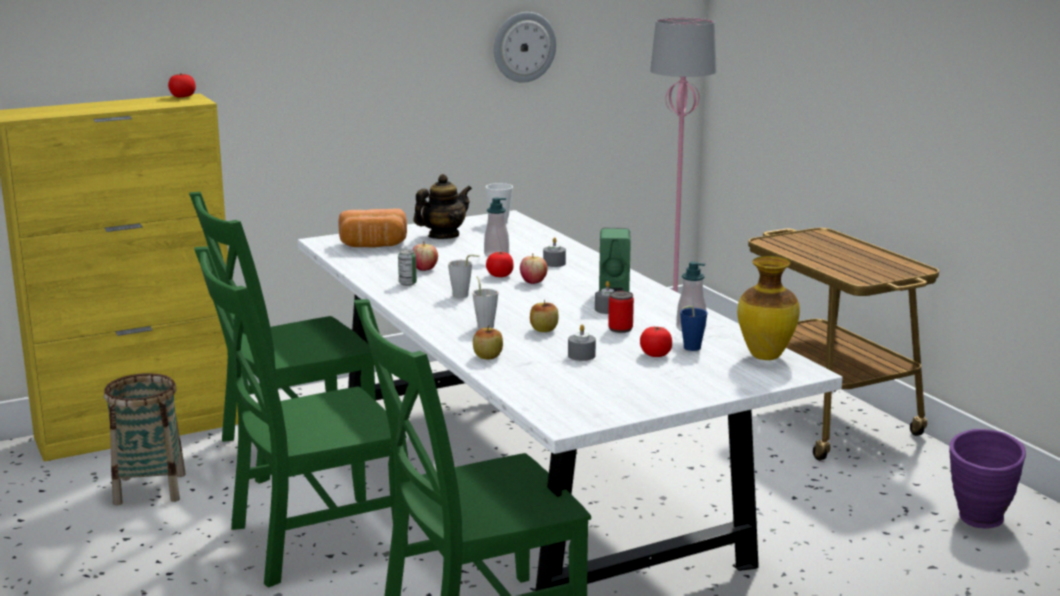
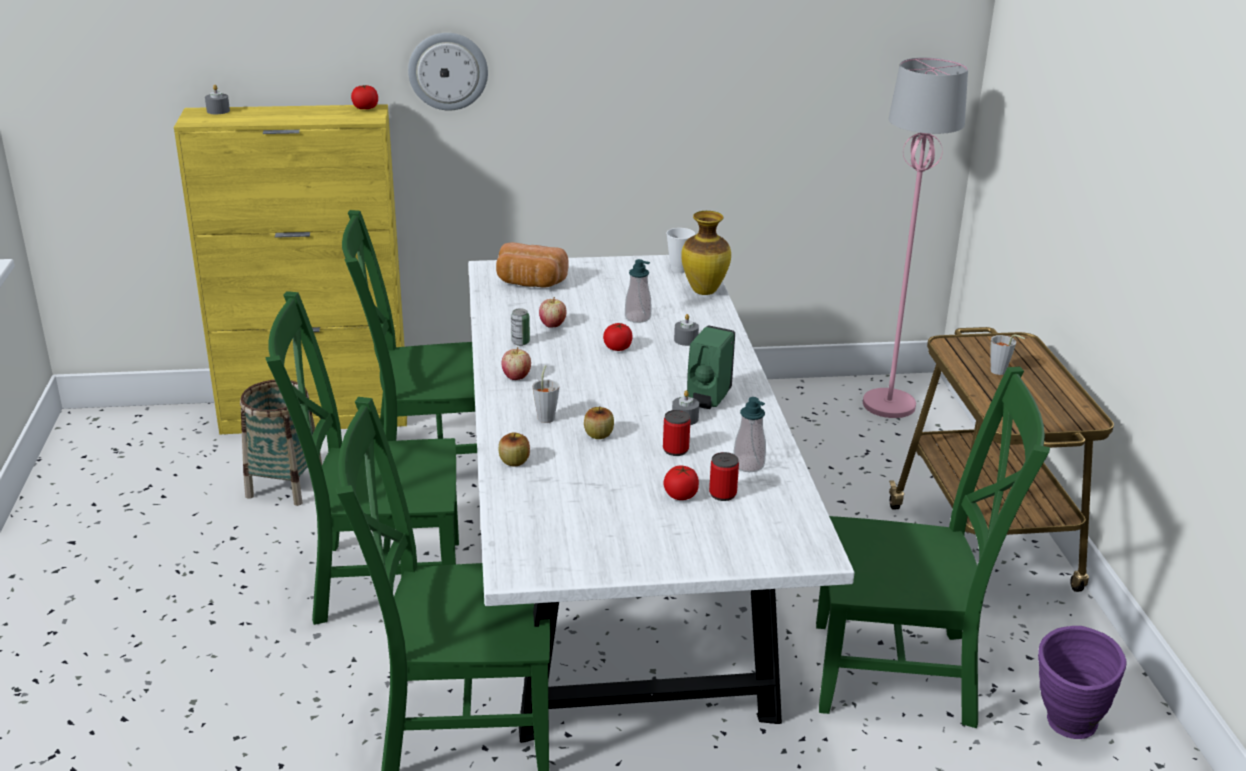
camera: 20 degrees right, 10 degrees up
(443, 236) = (607, 280): teapot -> none
(463, 296) = (559, 370): grey cup -> grey cup (1001, 372)
(524, 47) = (750, 75): wall clock -> wall clock (448, 71)
(533, 282) = (643, 363): apple -> apple (516, 377)
(581, 355) = (605, 480): grey candle -> grey candle (218, 111)
(689, 348) = (722, 494): blue cup -> can
(765, 356) = (793, 523): vase -> vase (704, 291)
(828, 514) = (902, 674): none -> green chair

